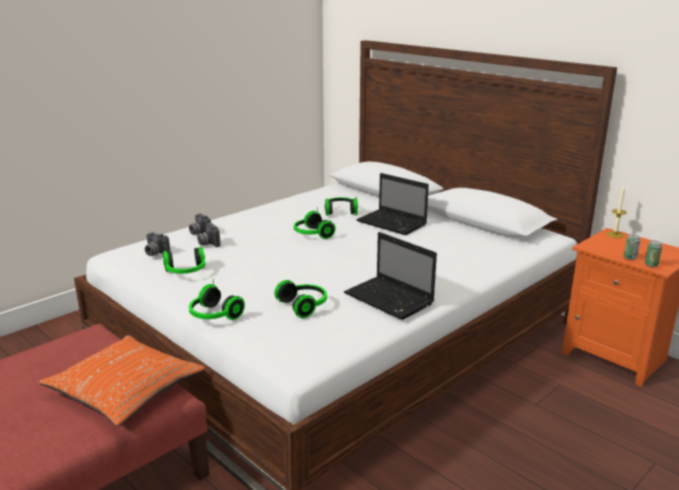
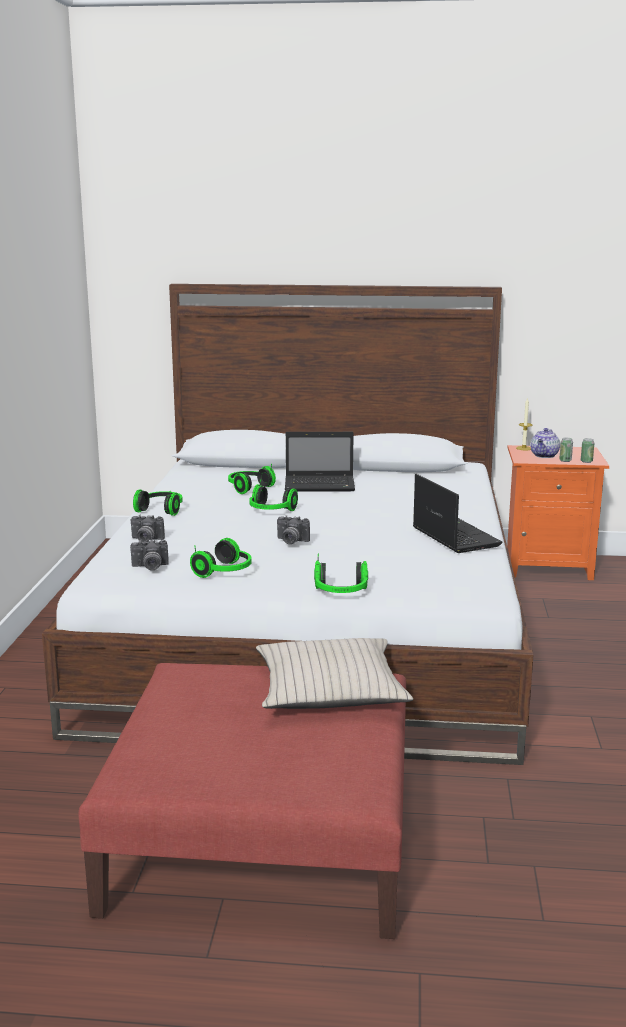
camera: 40 degrees left, 5 degrees down
(125, 390) = (329, 690): orange pillow -> beige pillow
(208, 243) = (188, 544): camera -> camera (291, 541)
(304, 306) = (398, 562): headphones -> headphones (161, 510)
(390, 299) = (454, 537): laptop -> laptop turned 120 degrees counterclockwise
(619, 247) = (544, 456): none -> teapot

